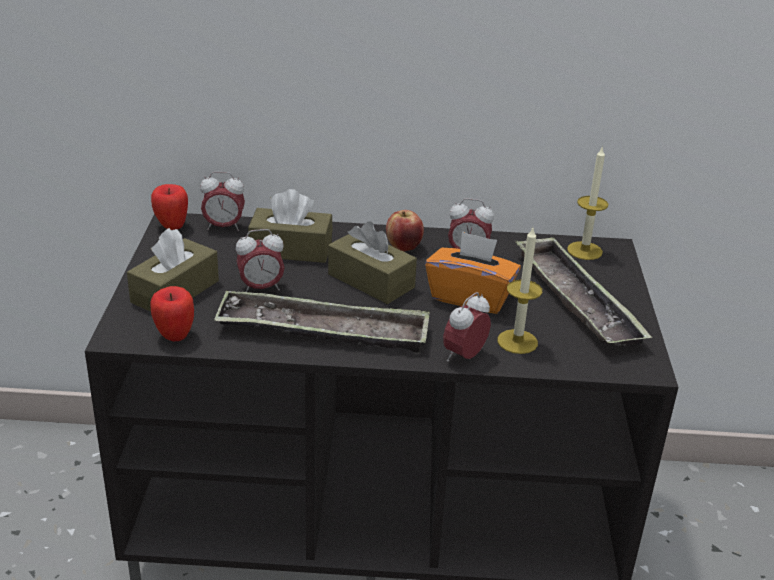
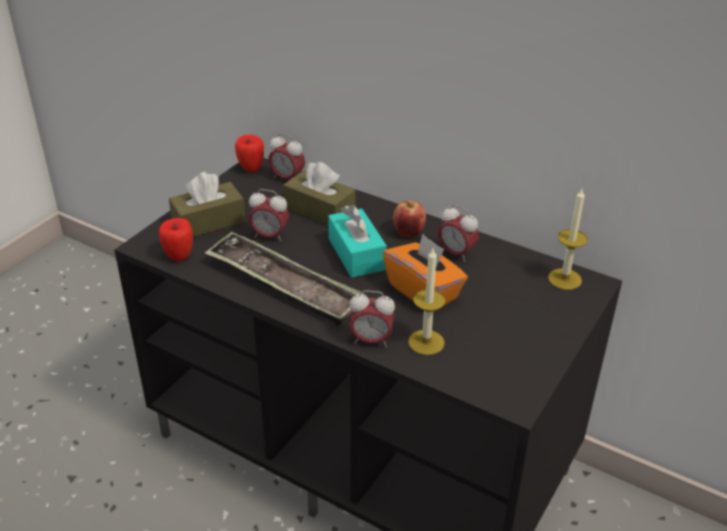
camera: 30 degrees right, 5 degrees up
(371, 281) = (356, 254): brown tissue box -> turquoise tissue box
(464, 356) = (371, 340): alarm clock -> alarm clock turned 150 degrees counterclockwise
(576, 300) = (513, 322): tray -> none

